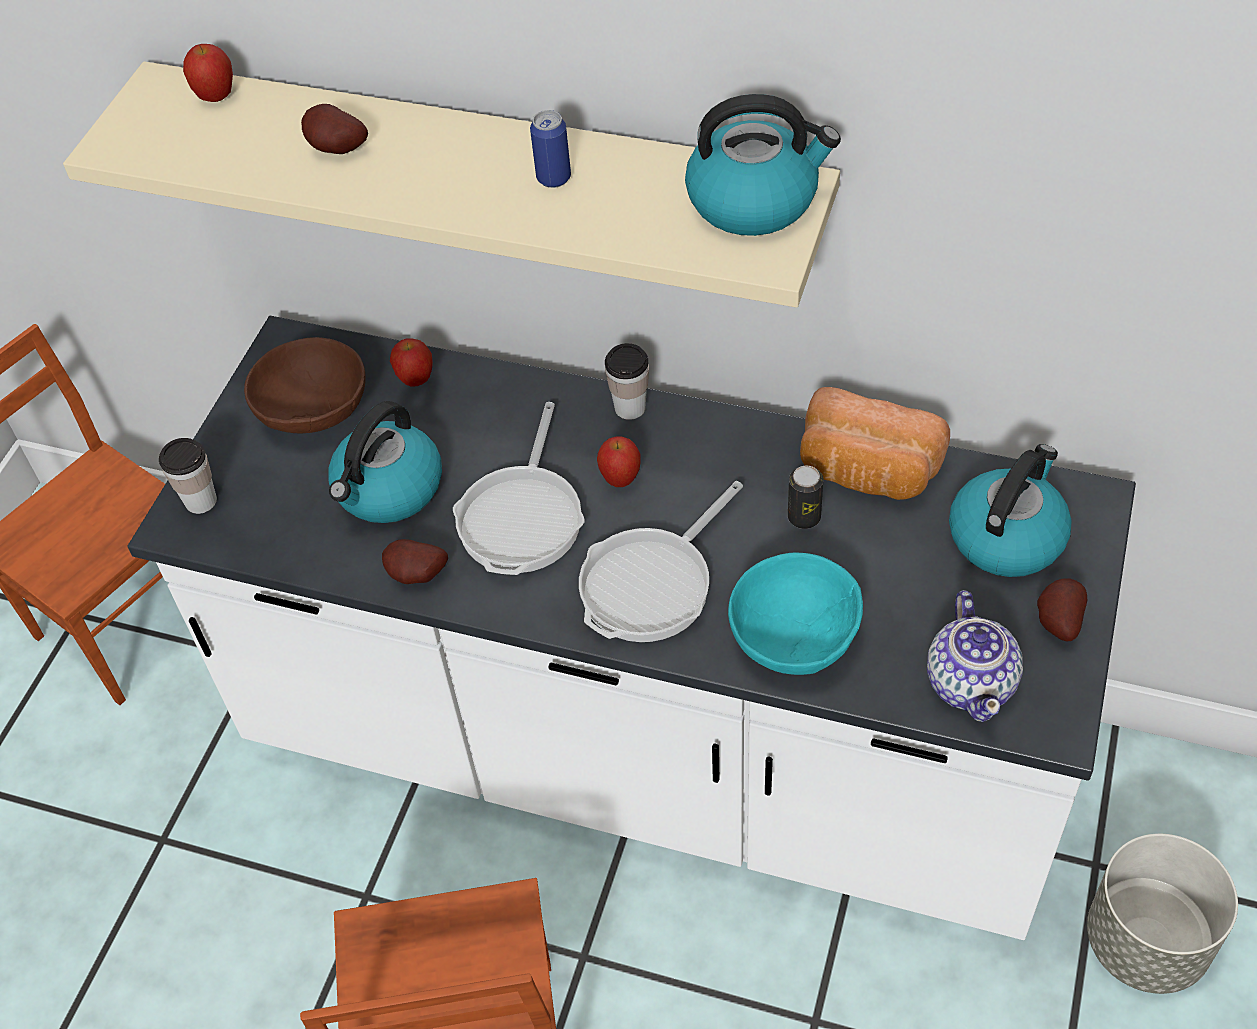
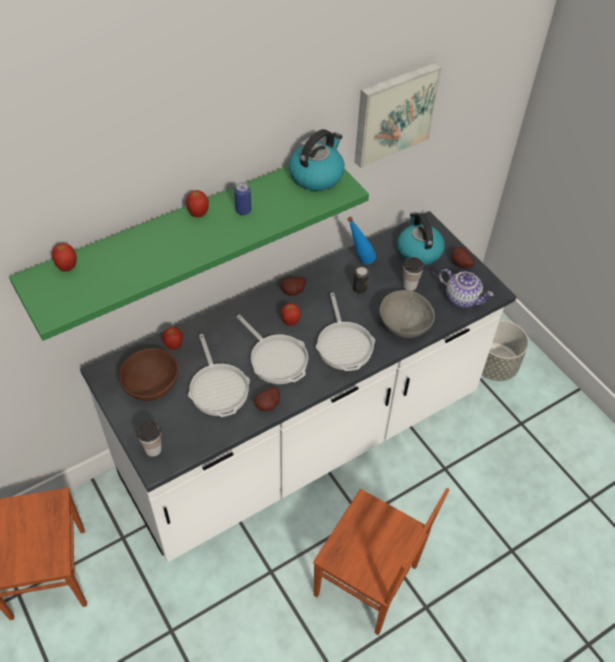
camera: 55 degrees left, 0 degrees up
(336, 150) = (149, 253): potato -> potato (294, 292)
(388, 490) = (218, 388): kettle -> frying pan
(482, 167) = (182, 231): beige shelf -> green shelf
(483, 139) = (198, 214): none -> apple
(630, 408) = (262, 298): cup -> cup (410, 285)
(795, 638) = (403, 325): turquoise bowl -> grey bowl
(867, 472) = (359, 262): bread -> blue bottle
(1043, 174) = (393, 113): none -> picture

